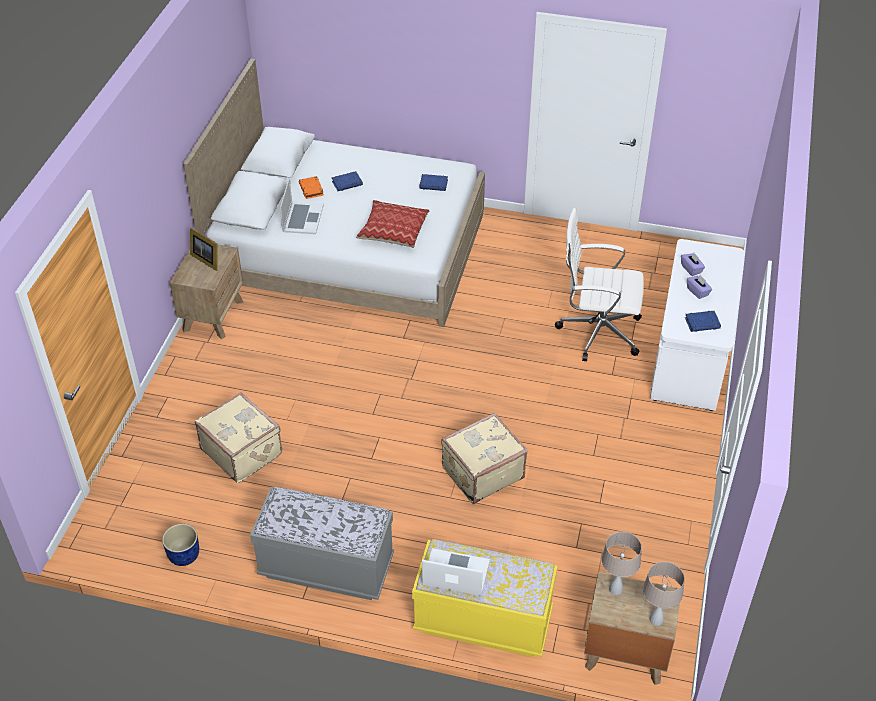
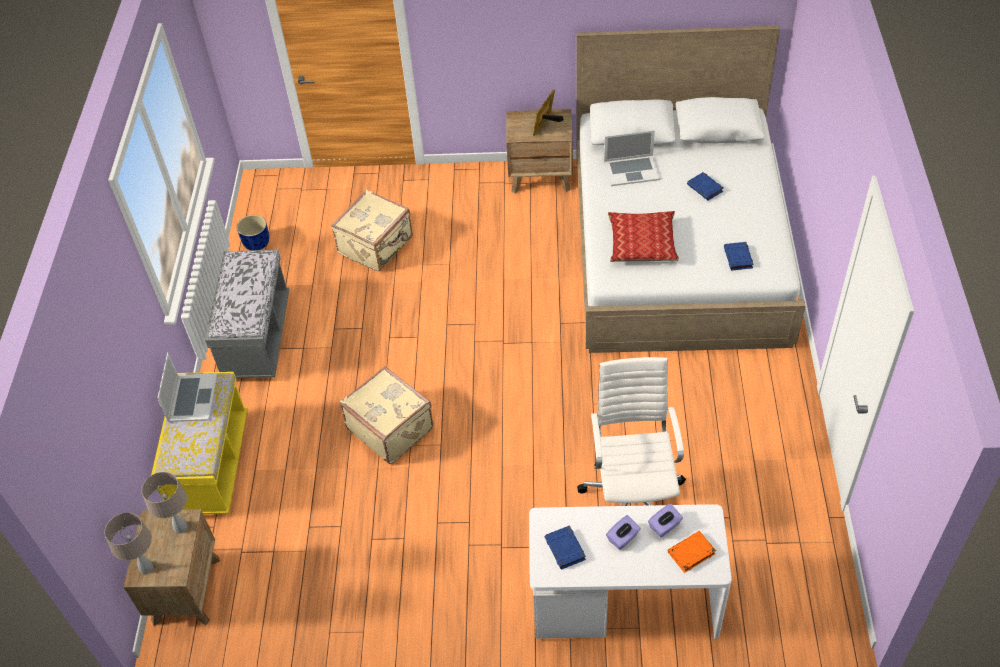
camera: 80 degrees right, 5 degrees up
(311, 189) = (681, 164): orange book -> orange book (691, 553)

